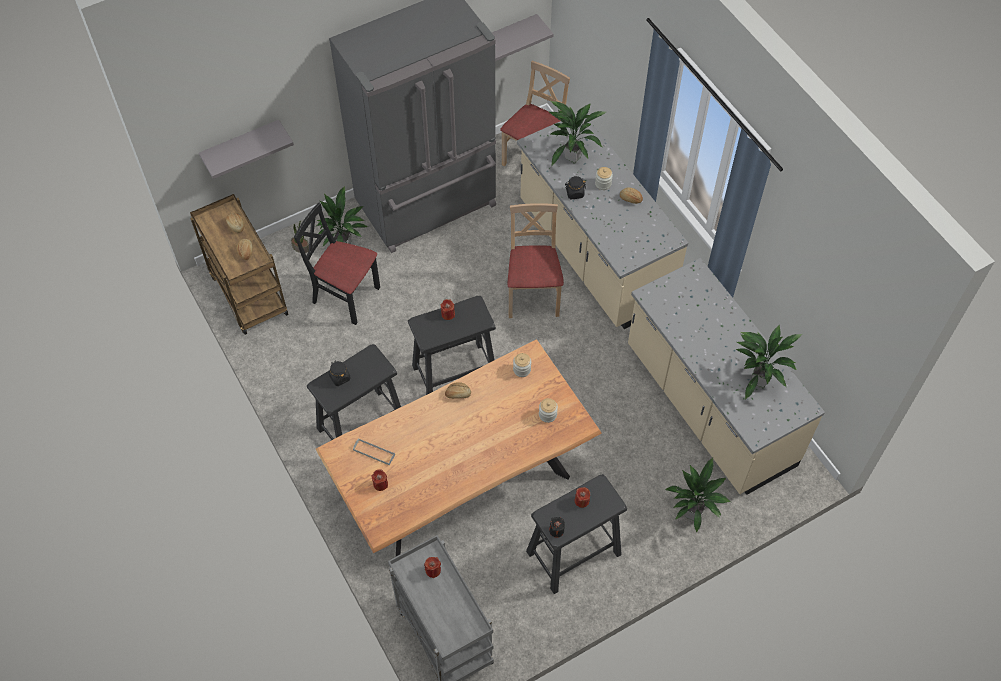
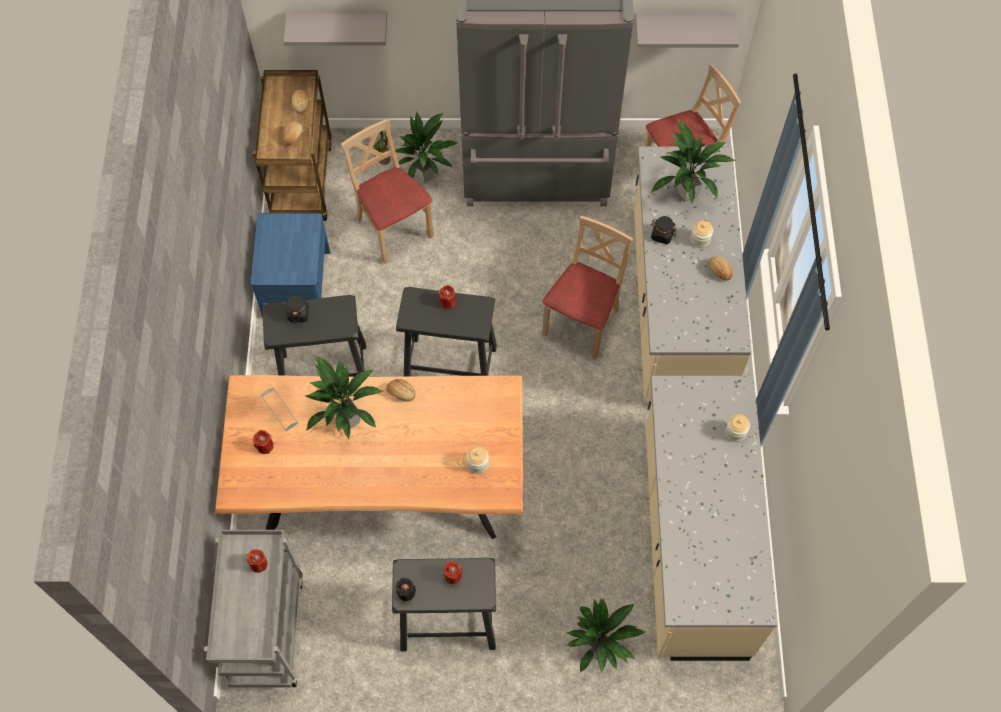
camera: 30 degrees right, 5 degrees up
(295, 372) = (296, 283): none -> blue nightstand
(345, 296) = (393, 229): black chair -> beige chair
(522, 369) = (483, 401): jar -> jar (735, 432)
(758, 380) = (725, 548): potted plant -> potted plant (349, 419)

